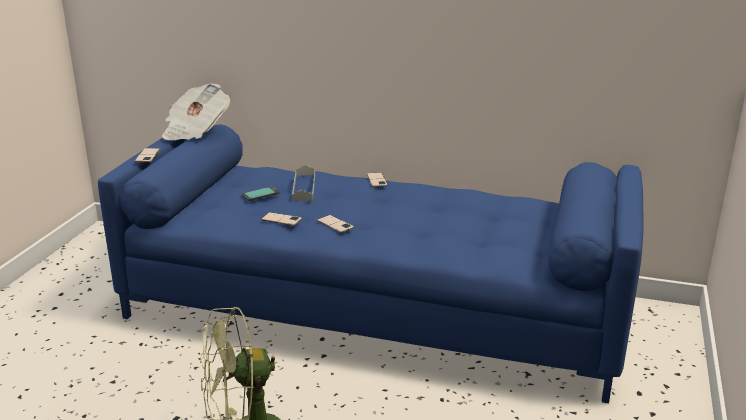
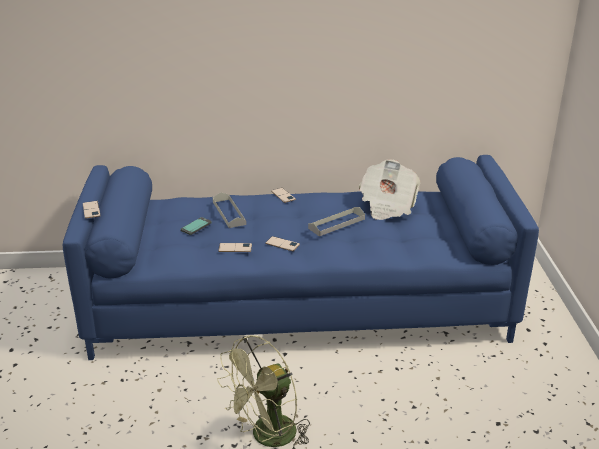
camera: 20 degrees left, 5 degrees up
(195, 131) = (113, 176): newspaper -> newspaper (387, 205)
(413, 215) = (336, 224): none -> grey tray

